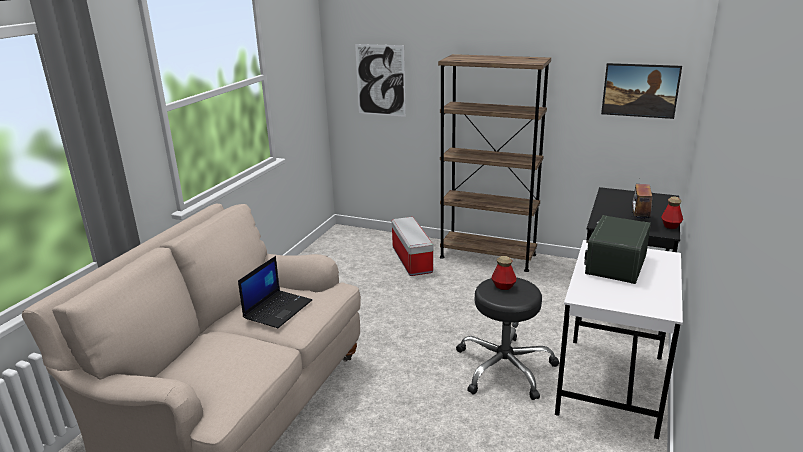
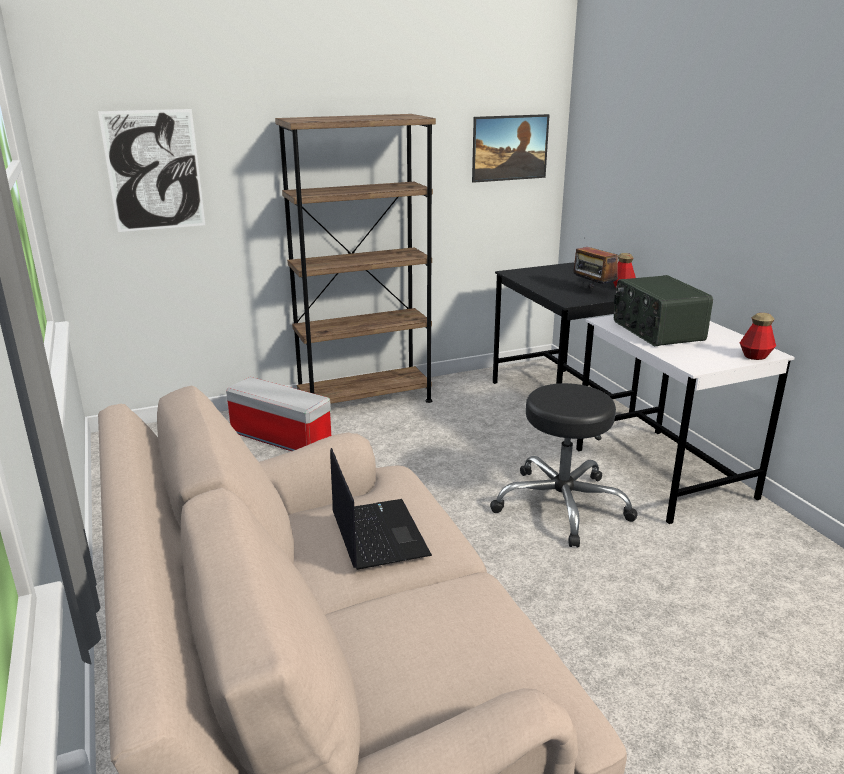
camera: 45 degrees left, 0 degrees up
(503, 286) = (560, 397): bottle -> bottle (755, 356)

